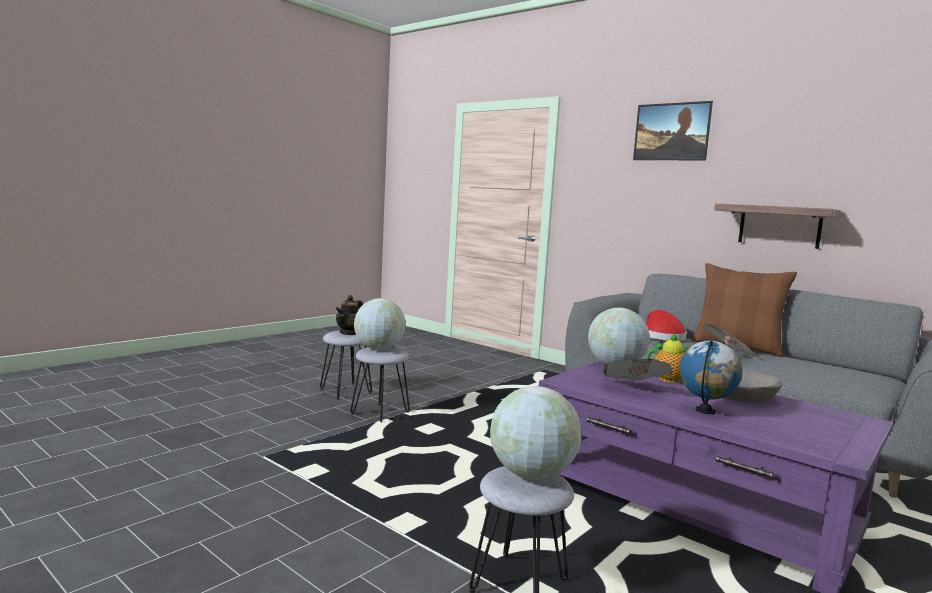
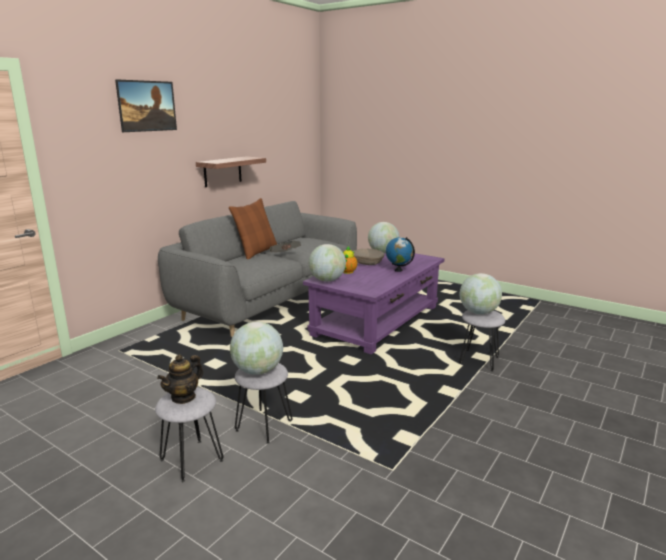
camera: 95 degrees left, 10 degrees up
(349, 333) = (183, 397): teapot -> teapot turned 105 degrees clockwise
(634, 389) = (373, 279): newspaper -> none
(661, 336) = (242, 264): red hat -> none
(839, 416) = (383, 252): none -> globe

